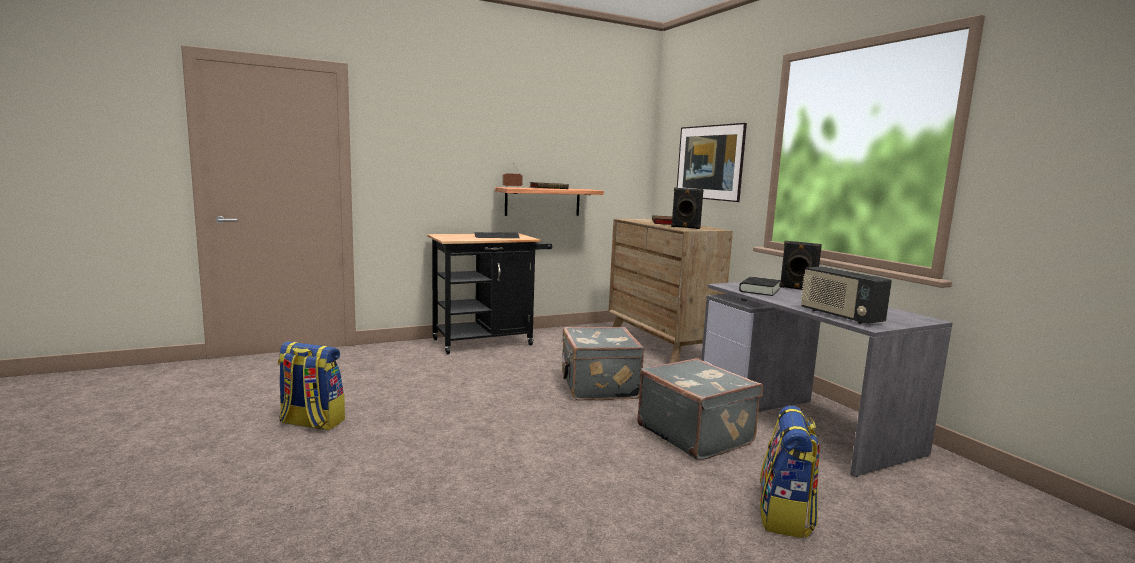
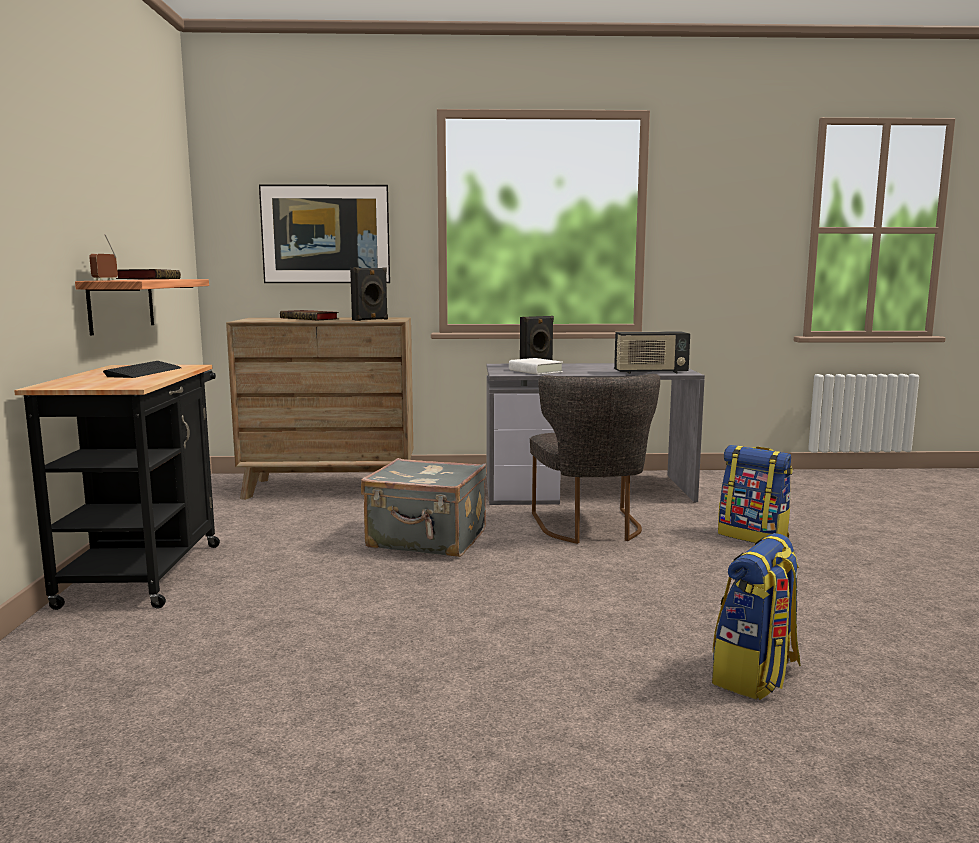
camera: 65 degrees left, 0 degrees up
(311, 423) = (365, 761): backpack -> backpack (755, 676)
(695, 434) = (590, 528): grey suitcase -> grey chair
(759, 290) = (535, 371): black book -> white book

